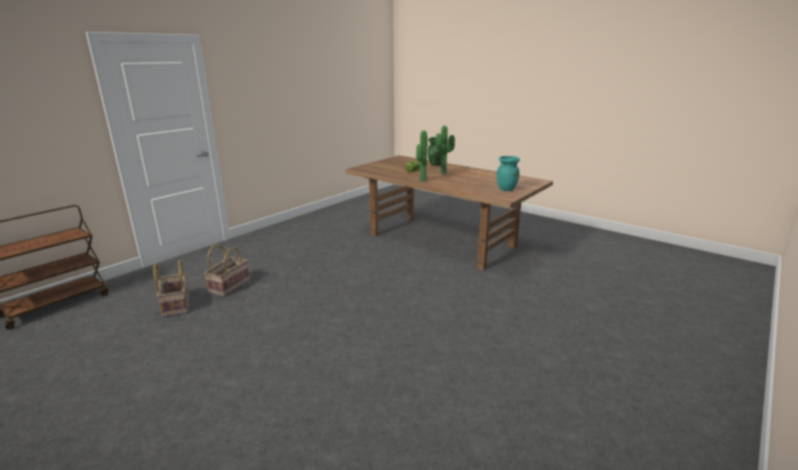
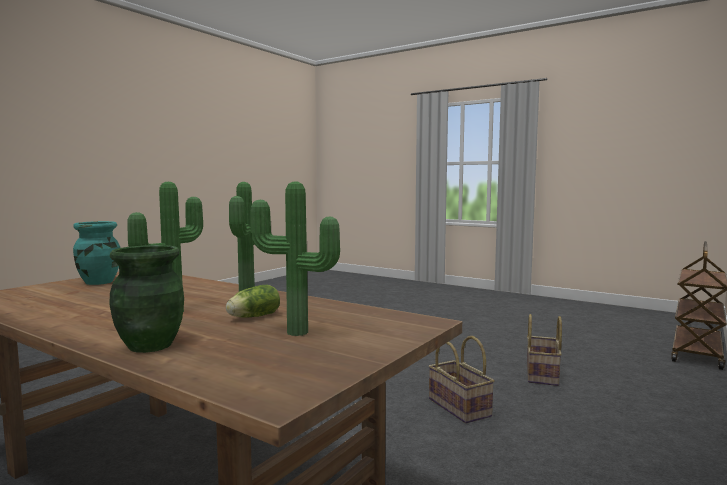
camera: 175 degrees right, 15 degrees down
(175, 305) = (566, 355): basket -> basket (460, 407)
(398, 166) = (296, 334): none -> potted plant

